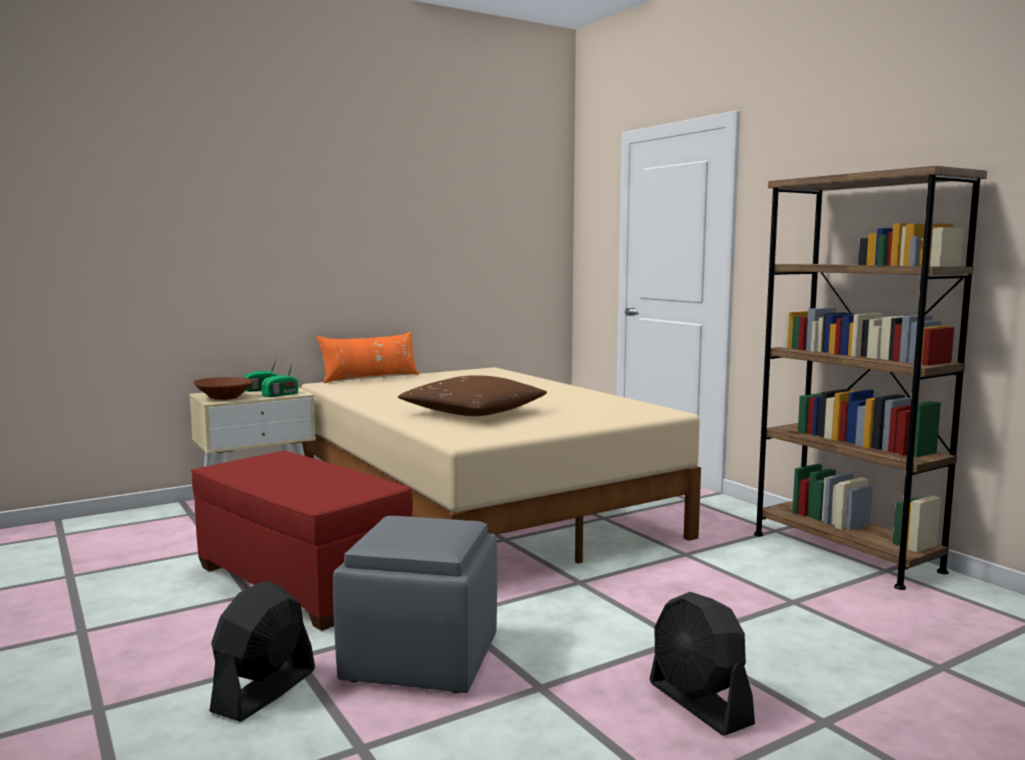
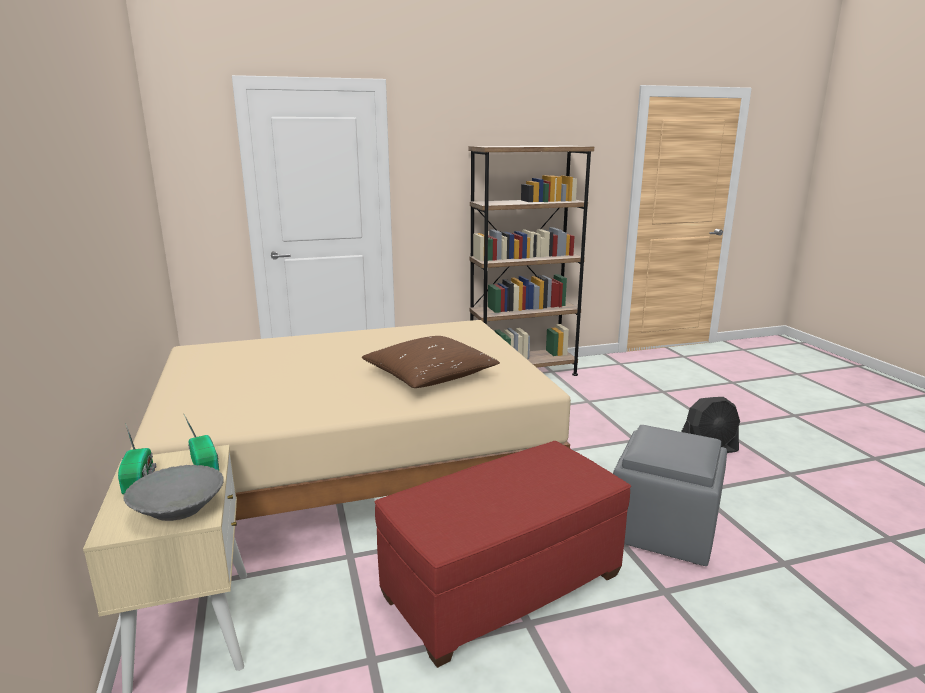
camera: 75 degrees left, 10 degrees up
(225, 398) = (178, 509): brown bowl -> grey bowl
(264, 691) = (722, 608): black fan -> none
(370, 378) = (156, 406): orange pillow -> none

